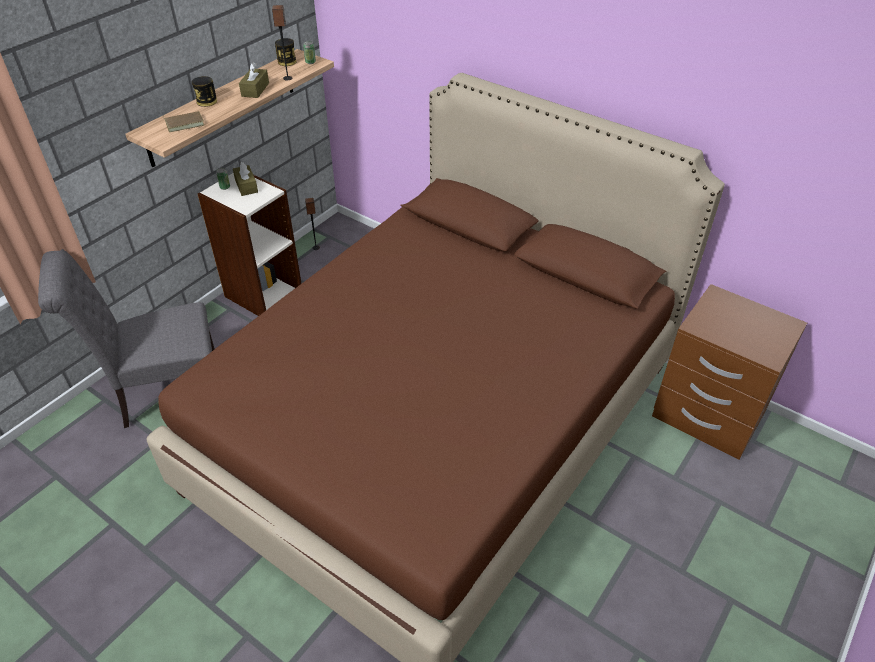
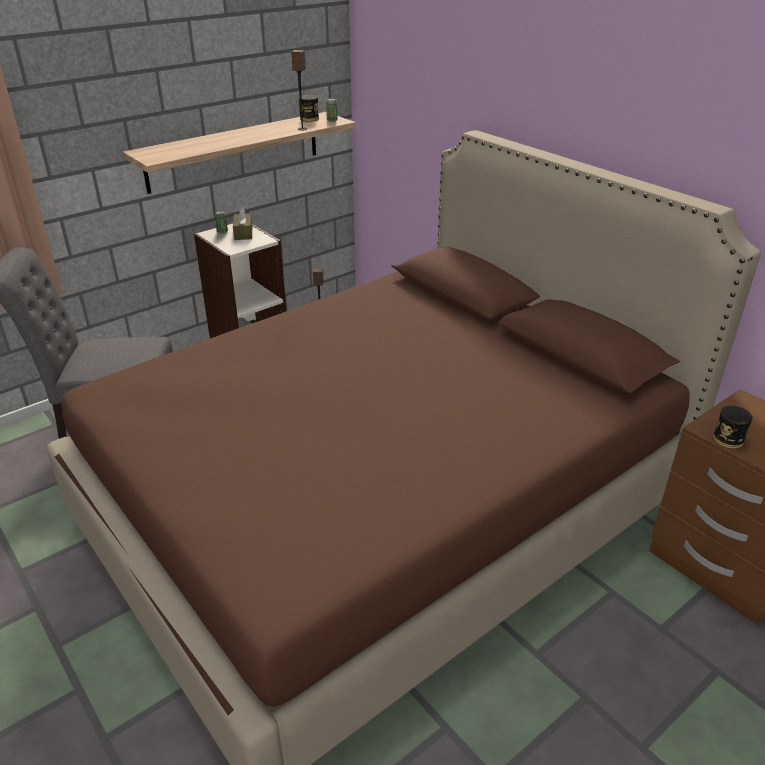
camera: 15 degrees right, 10 degrees down
(184, 123) = (182, 149): brown book -> none
(206, 101) = (213, 137): can -> can (728, 439)
(255, 89) = (265, 133): brown tissue box -> none

